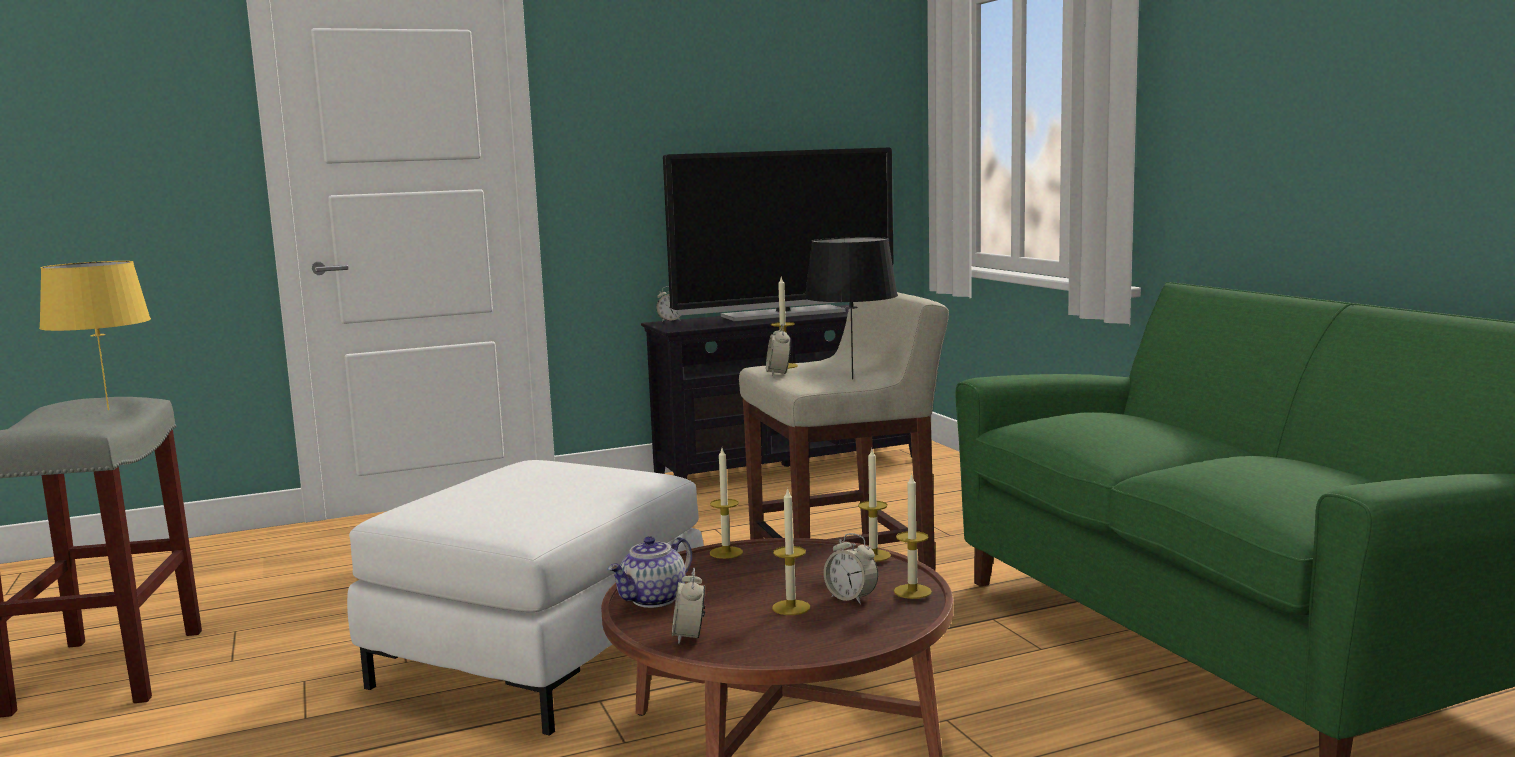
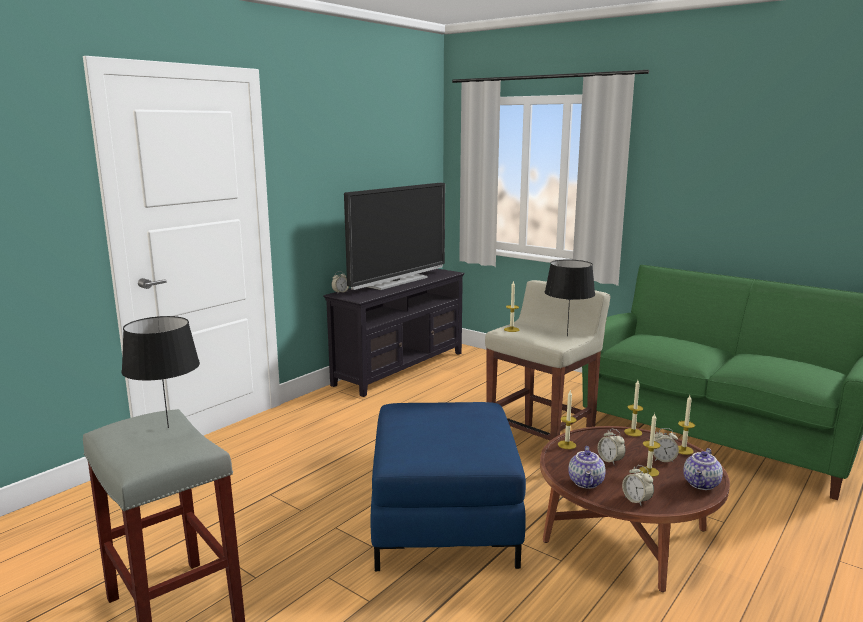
camera: 30 degrees left, 5 degrees up
(107, 410) = (168, 428): yellow table lamp -> black table lamp
(542, 655) = (443, 520): white ottoman -> blue ottoman
(778, 373) = (522, 336): alarm clock -> alarm clock (610, 460)
(842, 638) = (702, 484): none -> teapot

